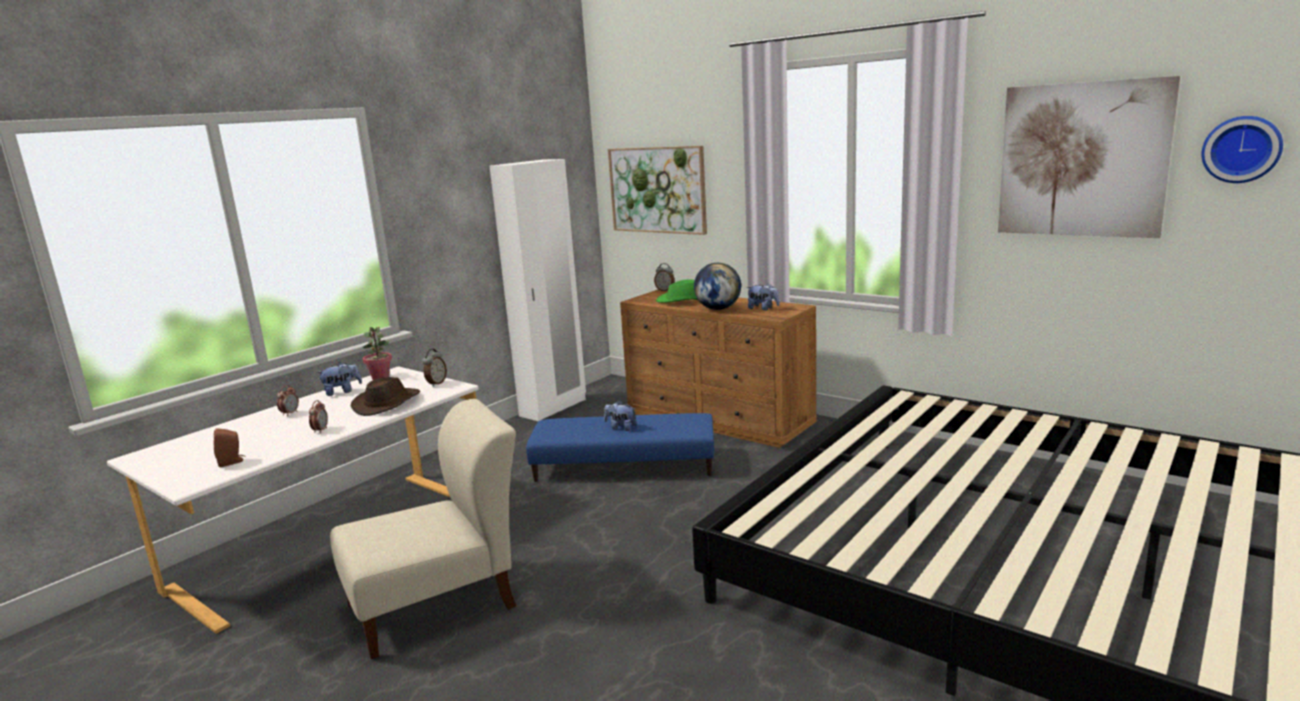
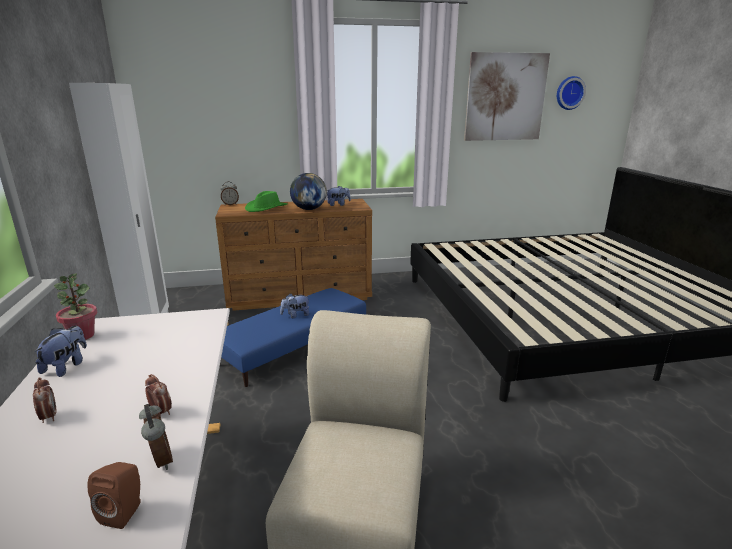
camera: 50 degrees left, 5 degrees up
(387, 403) = (172, 354): brown hat -> none
(436, 383) = (178, 320): alarm clock -> alarm clock (160, 460)
(657, 190) = (200, 119): picture -> none

